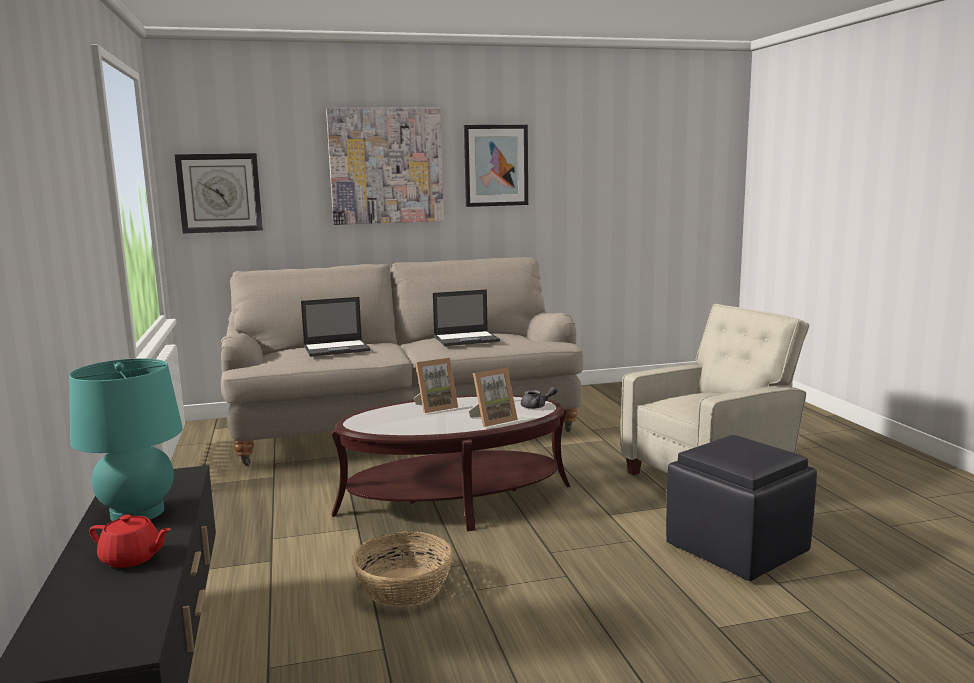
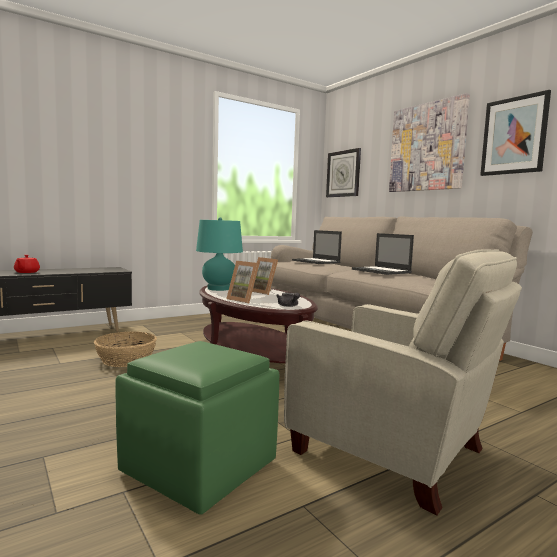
camera: 70 degrees right, 5 degrees down
(137, 513) = (74, 270): turquoise table lamp -> turquoise table lamp (219, 288)
(738, 549) = (199, 468): black ottoman -> green ottoman

